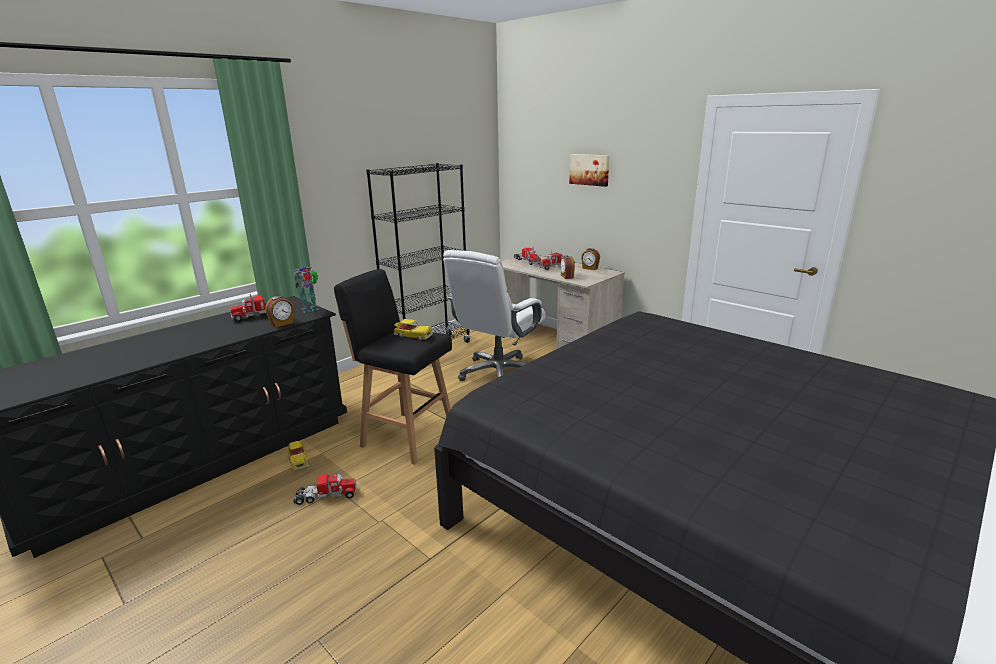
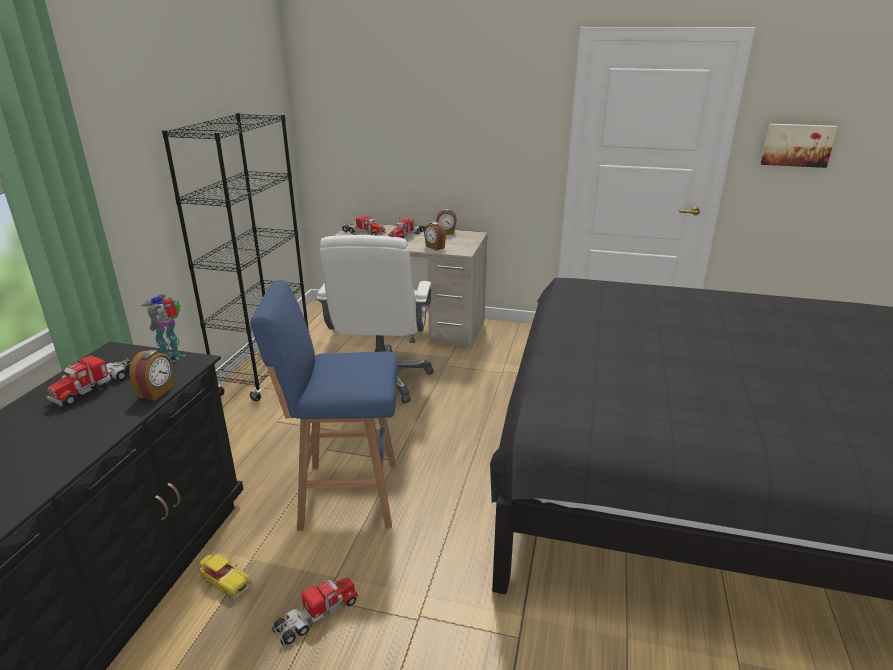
camera: 30 degrees left, 5 degrees up
(405, 436) = (345, 495): black stool -> blue stool
(412, 336) = (354, 364): toy car -> none
(590, 169) = (433, 113): picture -> picture (797, 145)

